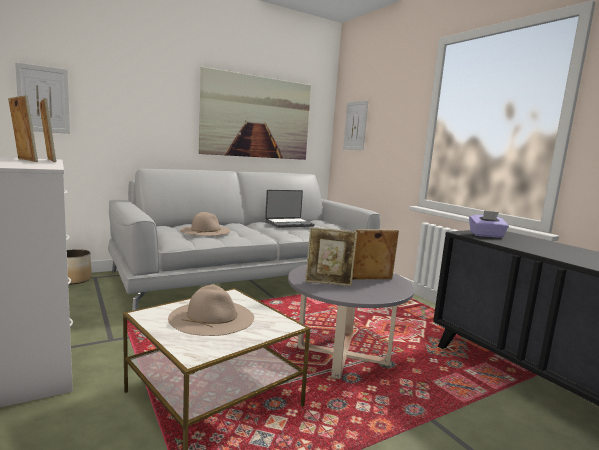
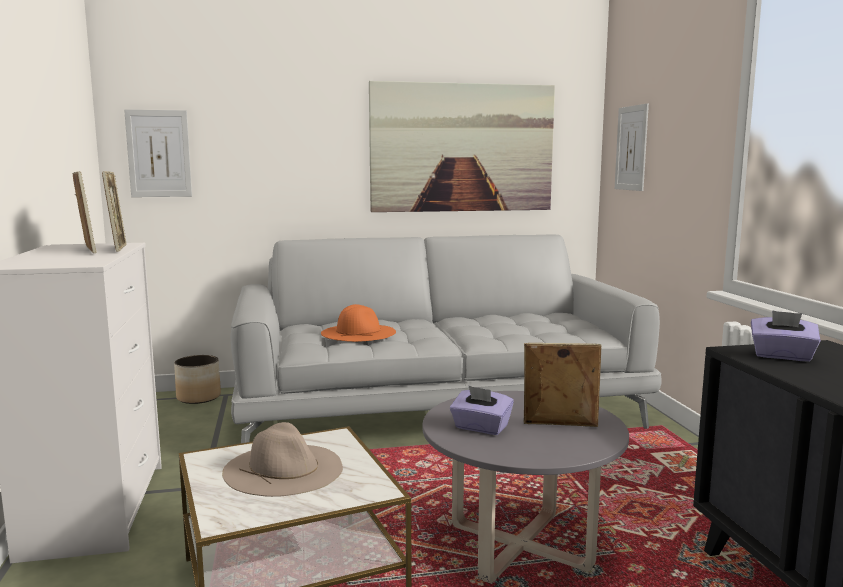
camera: 20 degrees right, 0 degrees up
(205, 230) = (358, 332): beige hat -> orange hat
(289, 224) = (500, 320): laptop -> none
(328, 283) = (481, 428): picture frame -> purple tissue box

